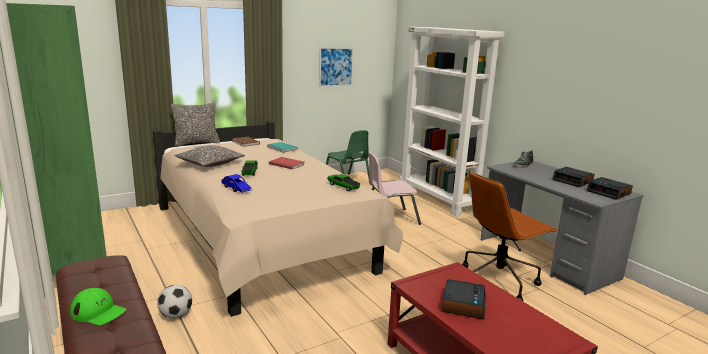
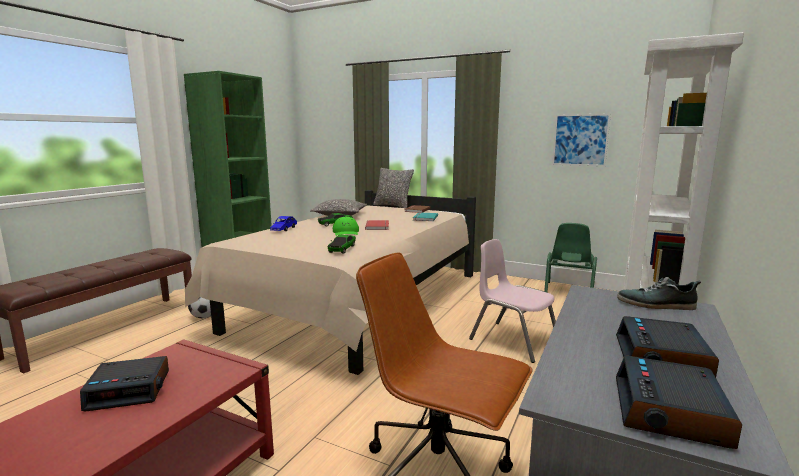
camera: 60 degrees right, 5 degrees down
(98, 312) = (88, 268): green cap -> green cap (346, 232)

